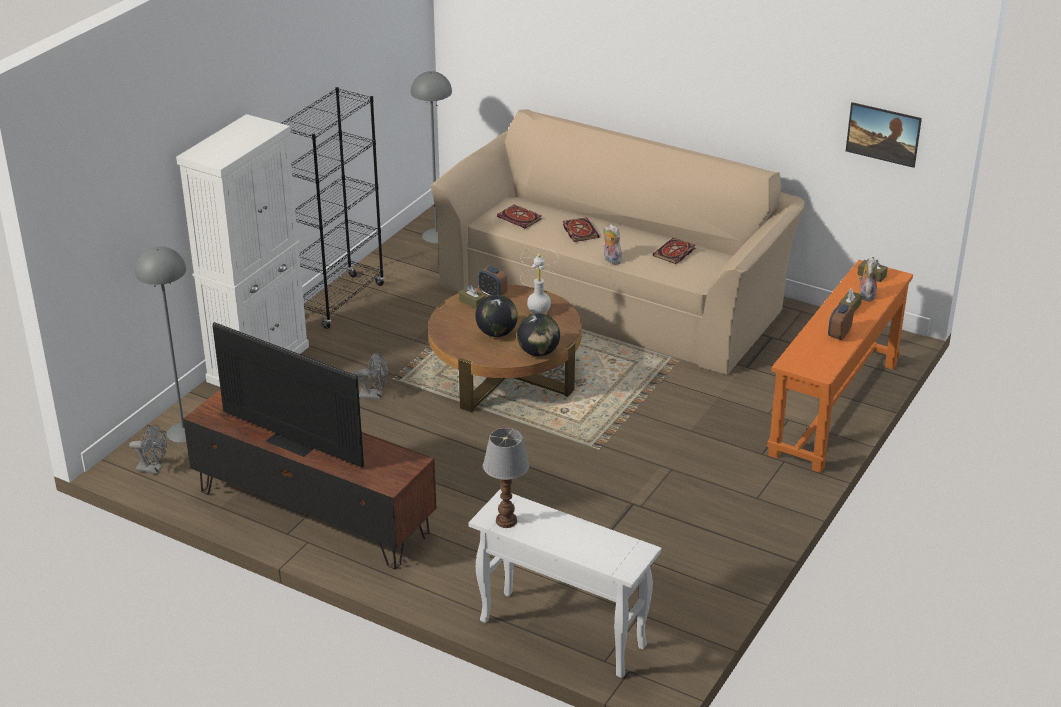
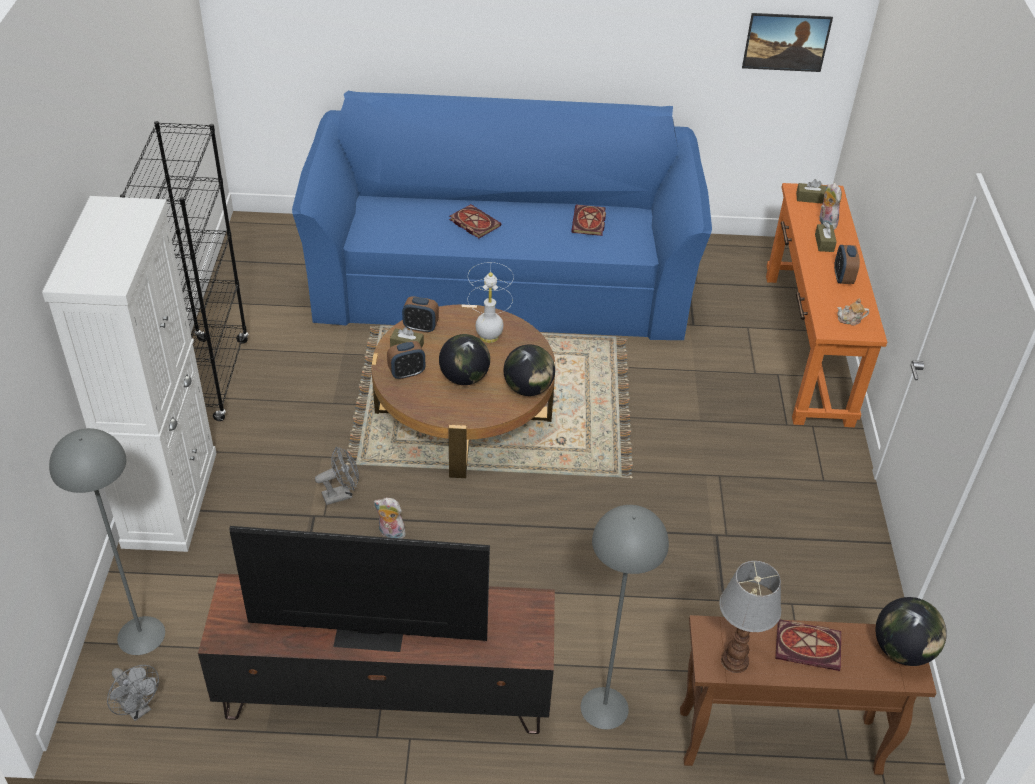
camera: 30 degrees left, 10 degrees up
(153, 469) = (138, 709): grey fan -> grey fan turned 60 degrees clockwise
(436, 235) = (262, 259): grey floor lamp -> grey floor lamp (604, 707)
(457, 319) = (406, 373): none -> alarm clock
(520, 218) = (397, 224): book -> book (809, 646)
(561, 634) = (777, 742): white console table -> brown console table
(611, 260) = (532, 250): plush toy -> plush toy (390, 534)
(615, 293) = (502, 276): beige sofa -> blue sofa
(632, 555) = (902, 650): none -> globe
(814, 362) = (850, 320): none -> teapot

